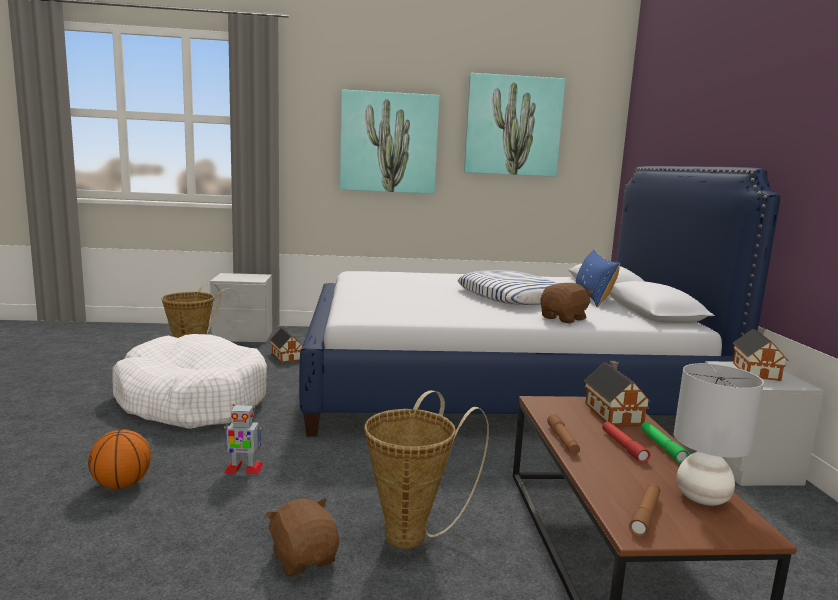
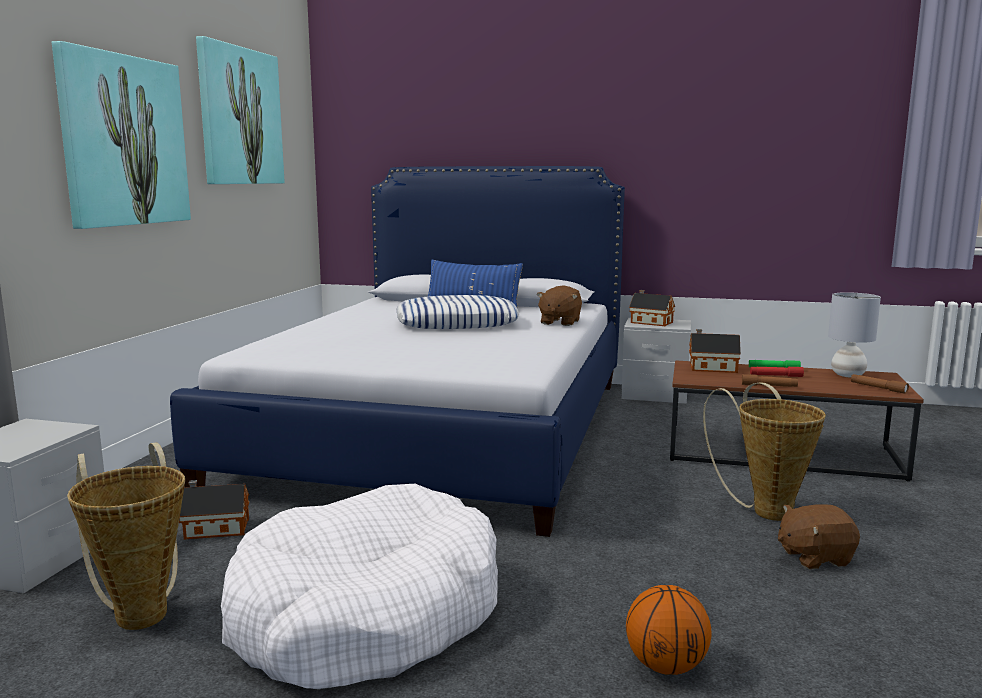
camera: 70 degrees left, 0 degrees up
(243, 469) = (630, 579): toy robot -> none
(564, 319) = (559, 322): brown plush toy -> brown plush toy turned 135 degrees counterclockwise

